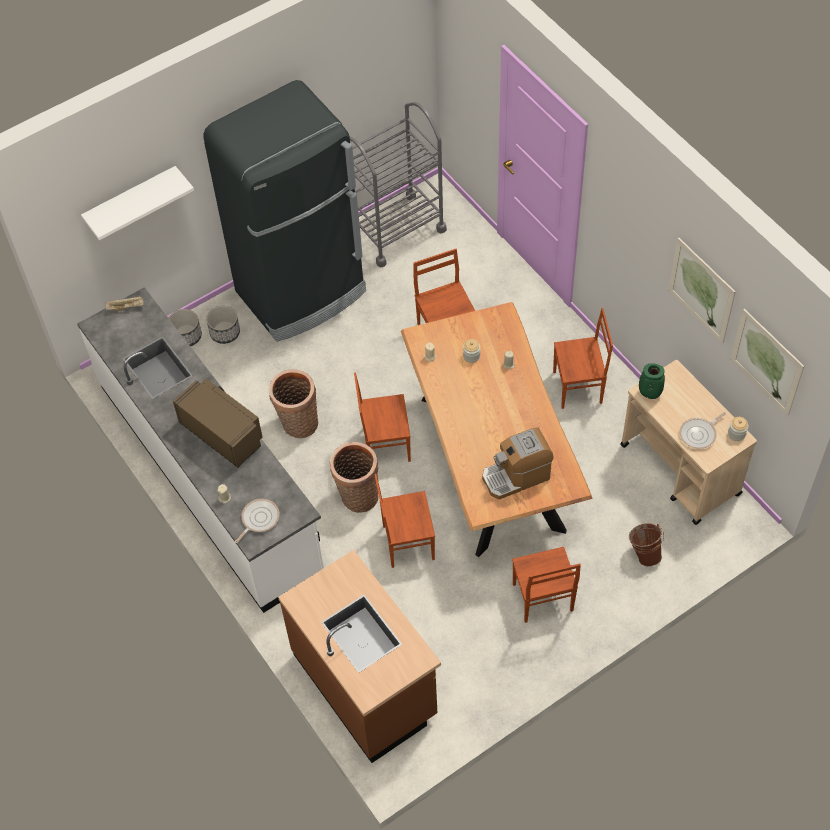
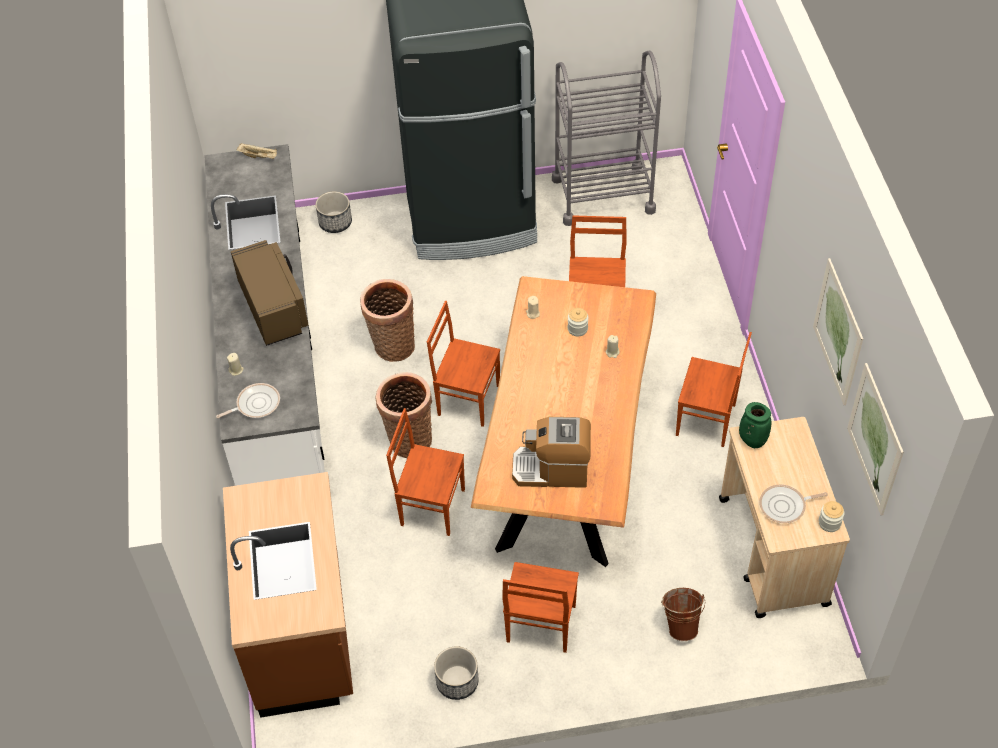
camera: 25 degrees right, 5 degrees down
(131, 200) = (295, 43): white shelf -> none
(225, 332) = (374, 232): planter -> planter (457, 681)

